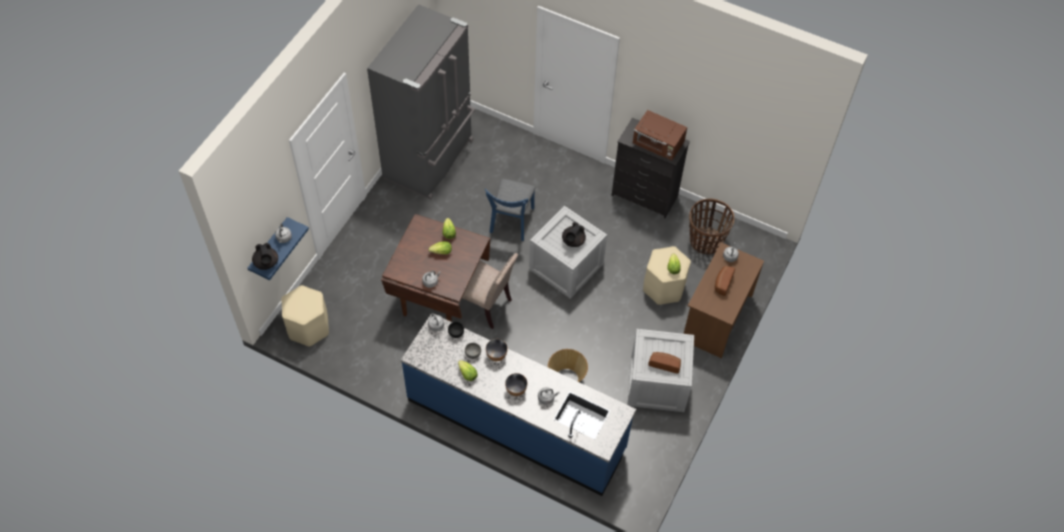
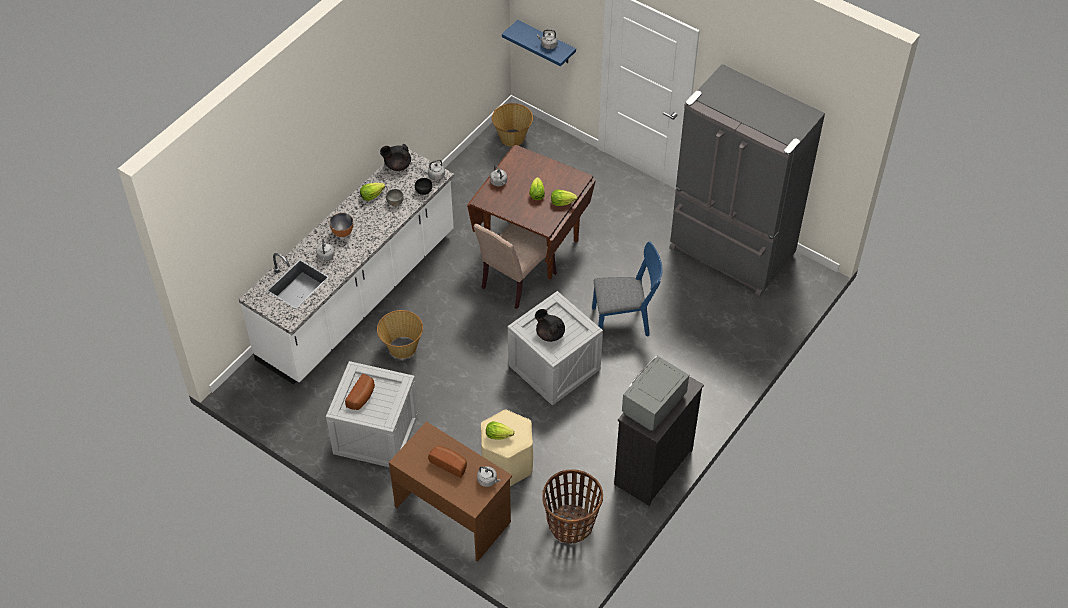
camera: 100 degrees right, 5 degrees down
(266, 263) = (519, 32): black teapot -> black teapot (397, 165)
(309, 328) = (512, 138): beige stool -> basket
(496, 355) = (388, 221): bowl -> none
(511, 223) = (625, 320): blue chair -> blue chair turned 150 degrees clockwise
(516, 424) = (358, 296): blue counter -> white counter
(658, 145) = (653, 405): brown microwave -> grey microwave

